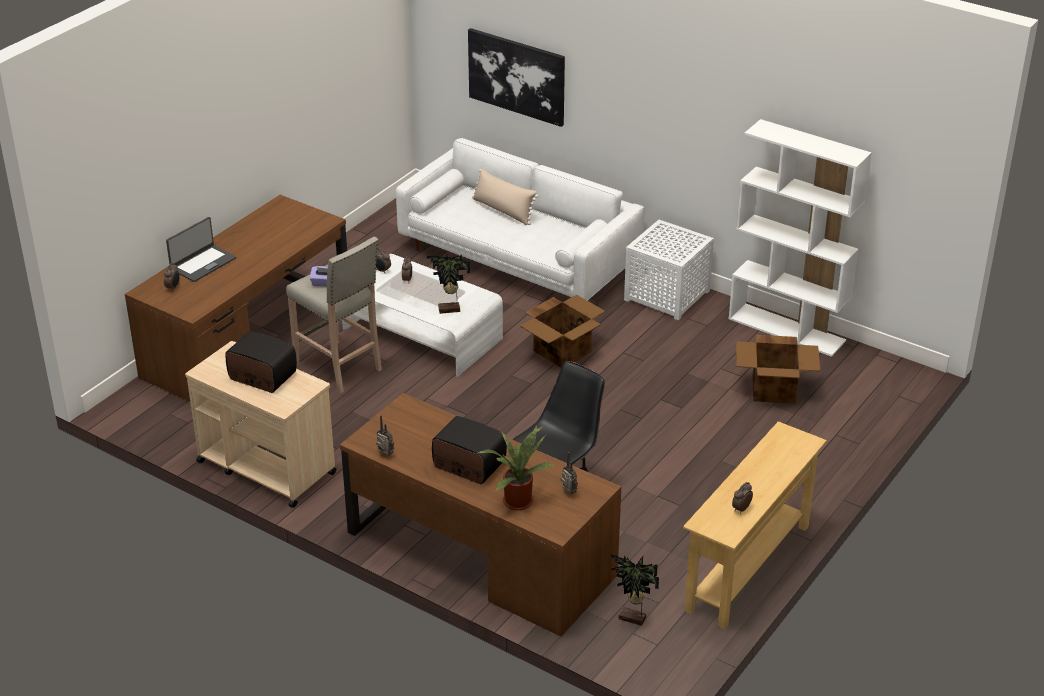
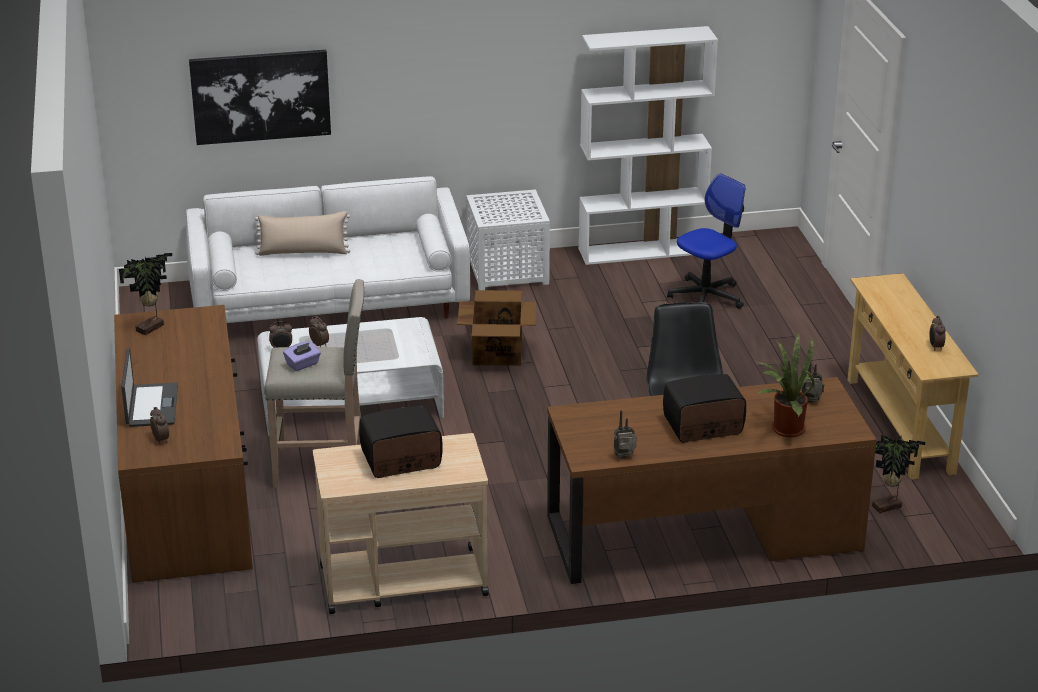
camera: 45 degrees left, 5 degrees down
(450, 310) = (404, 349): potted plant -> potted plant (152, 328)
(774, 389) = (706, 296): cardboard box -> office chair

